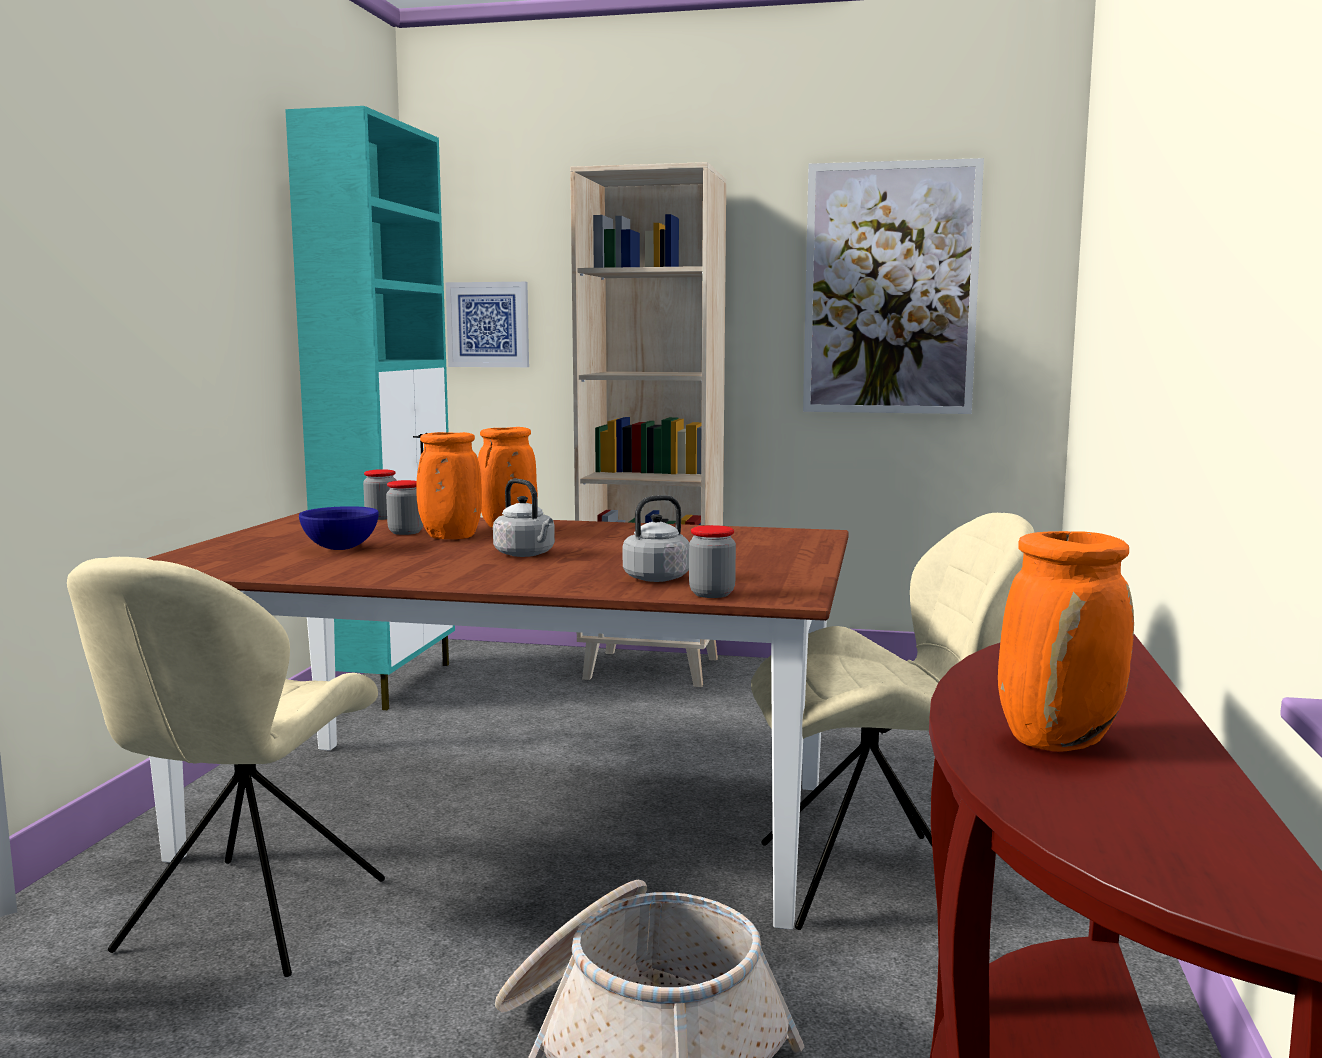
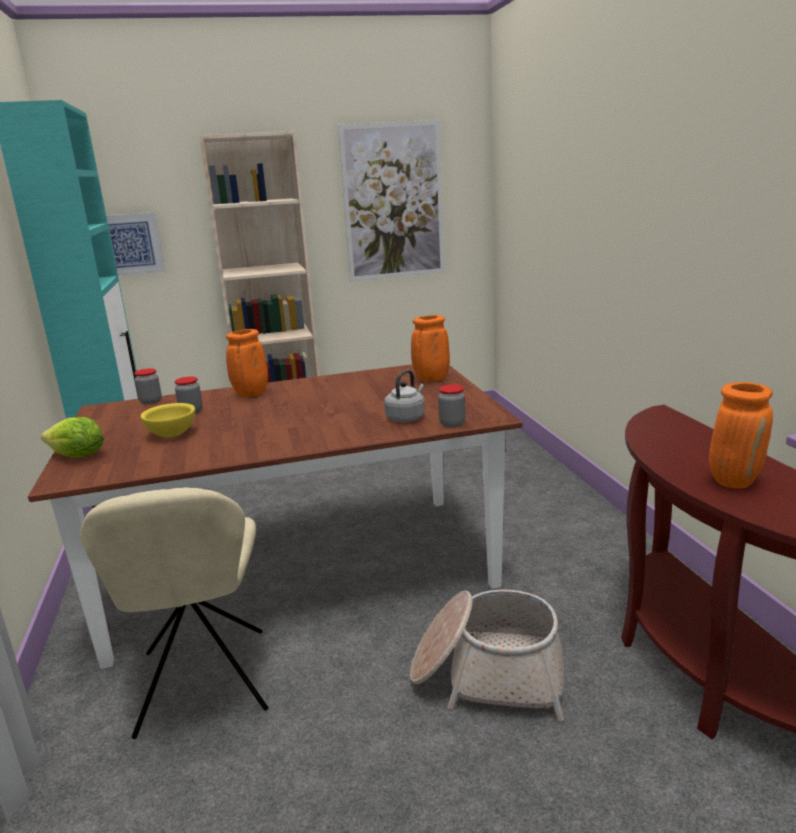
camera: 25 degrees left, 10 degrees up
(207, 550) = (78, 456): none -> lettuce
(340, 548) = (172, 435): blue bowl -> yellow bowl
(449, 538) = (228, 411): orange vase -> orange vase (431, 379)
(526, 554) = (301, 415): grey kettle -> none
(875, 880) = (514, 547): beige chair -> none

